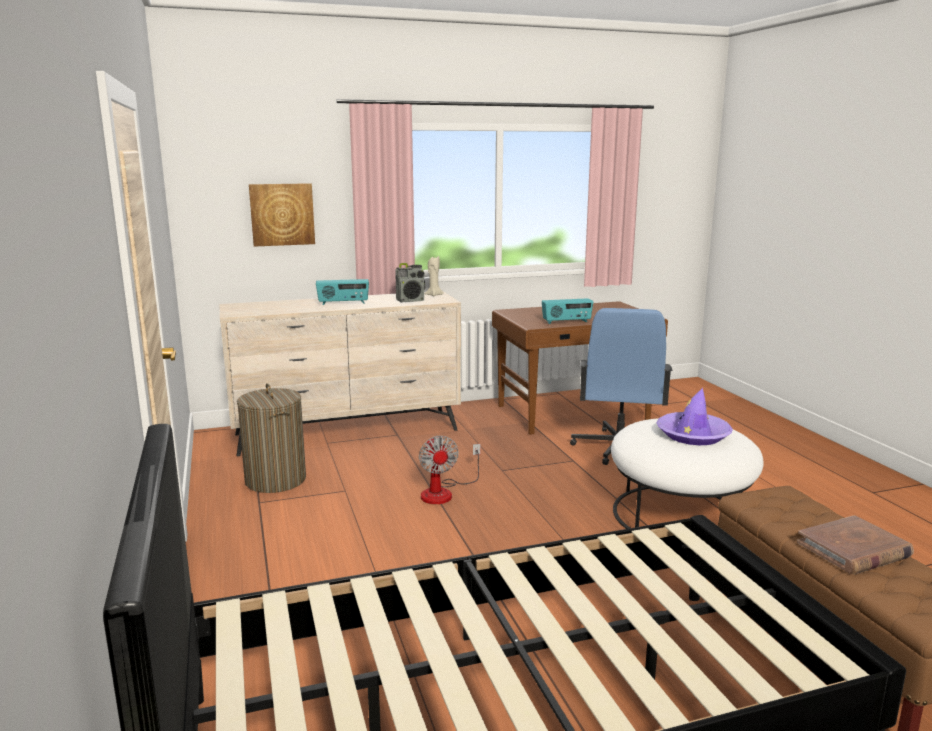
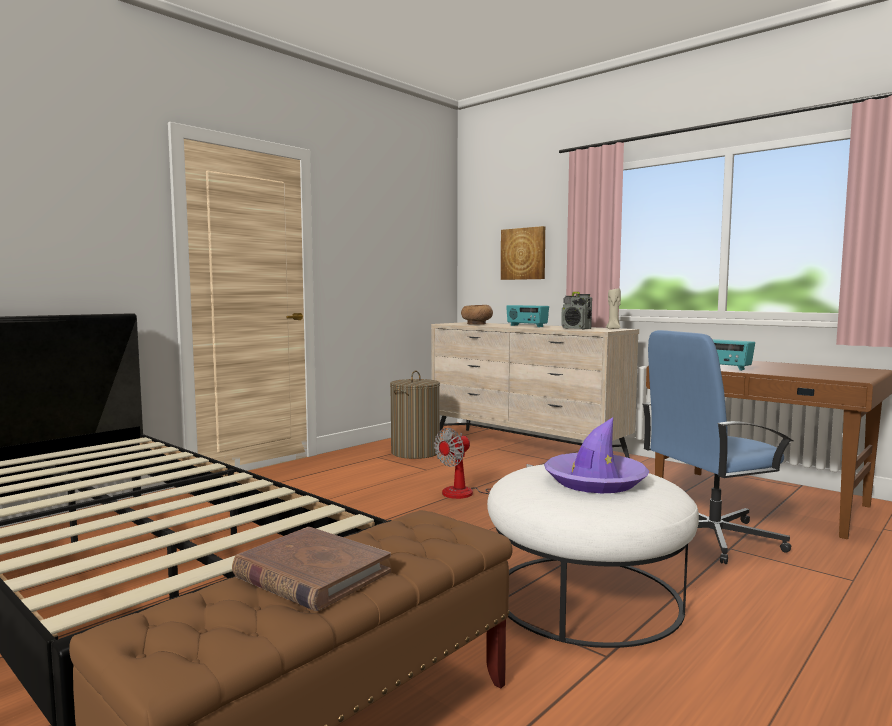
camera: 60 degrees right, 10 degrees down
(272, 308) = (476, 324): none -> brown bowl

